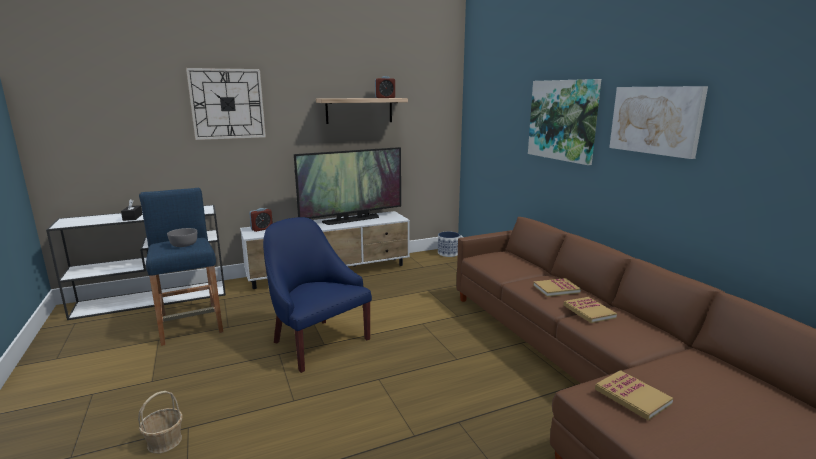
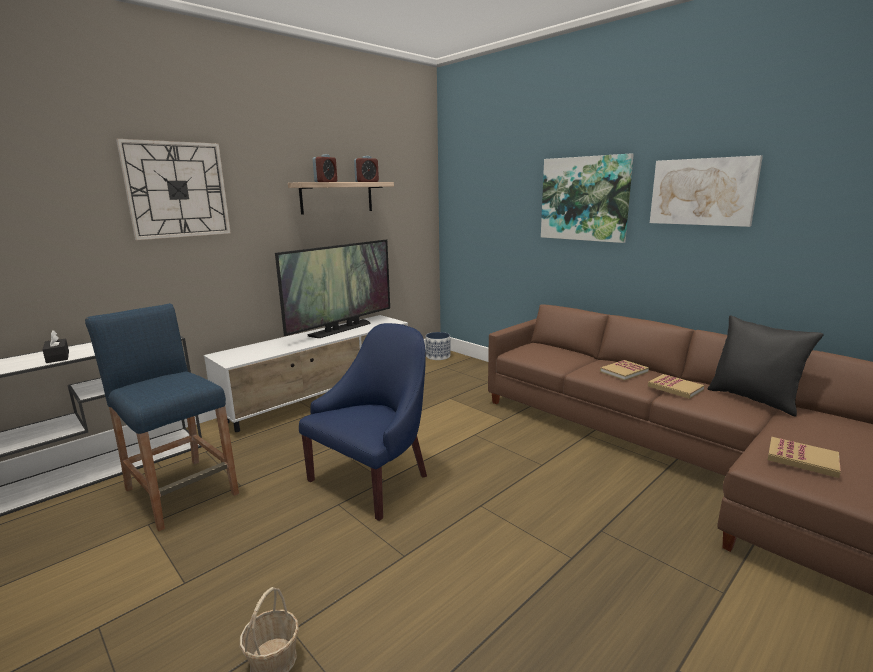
camera: 20 degrees left, 0 degrees up
(184, 244) = (174, 383): grey bowl -> none
(262, 229) = (237, 353): alarm clock -> alarm clock (326, 182)
(317, 342) = (373, 479): blue armchair -> blue armchair turned 105 degrees clockwise
(660, 336) = (754, 399): none -> black pillow

